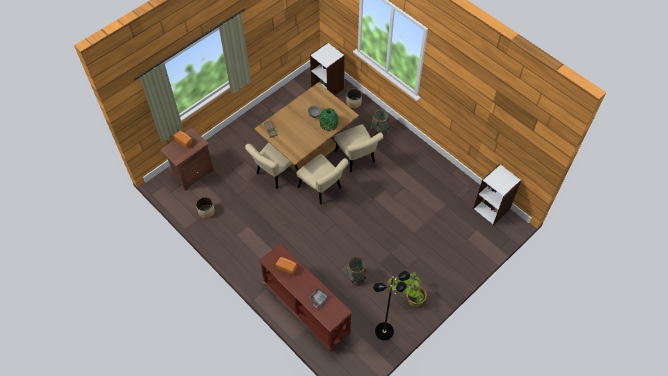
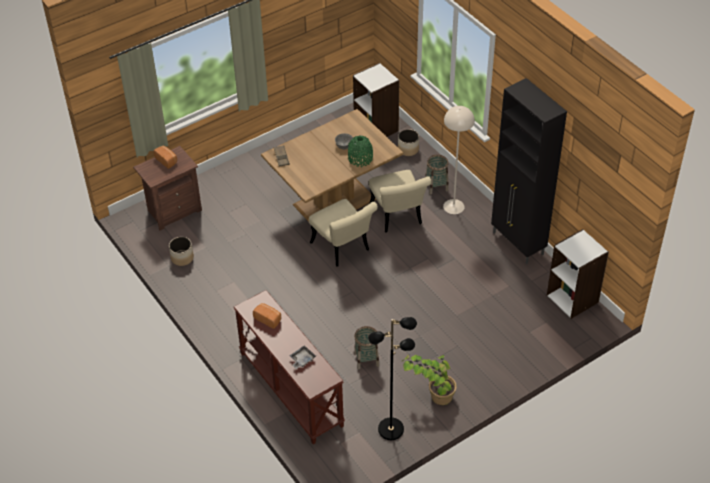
camera: 10 degrees right, 10 degrees down
(274, 173) = (282, 223): beige chair -> none
(395, 145) = (454, 206): none -> beige floor lamp
(445, 170) = (518, 244): none -> black cabinet

